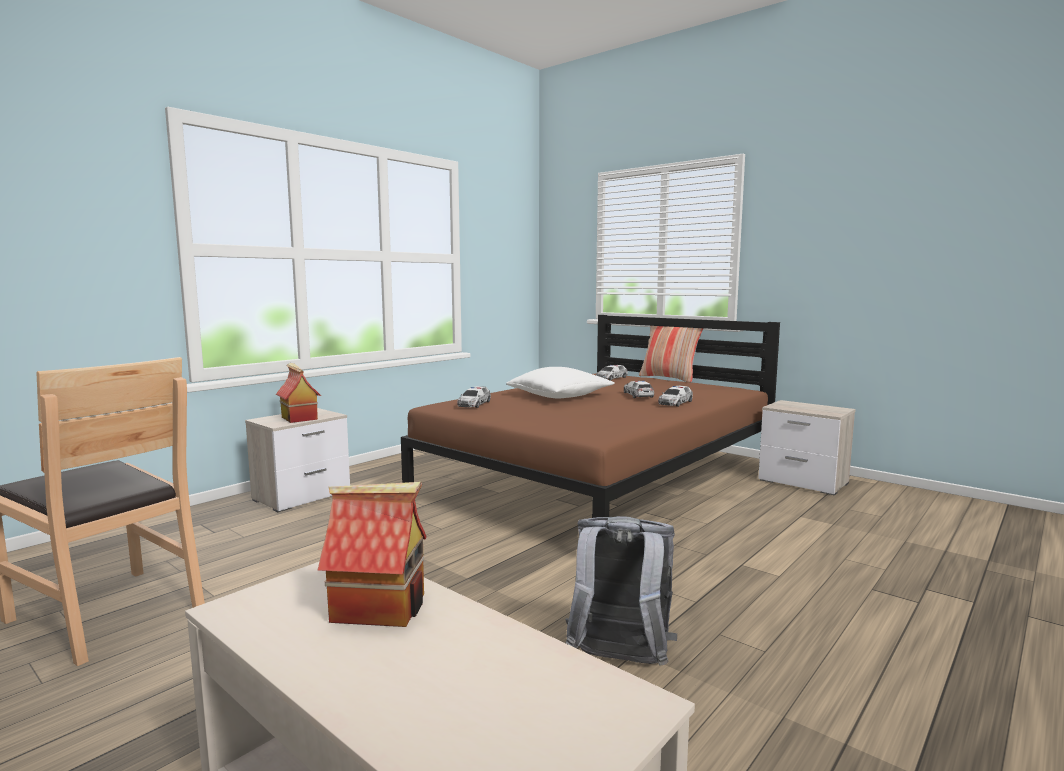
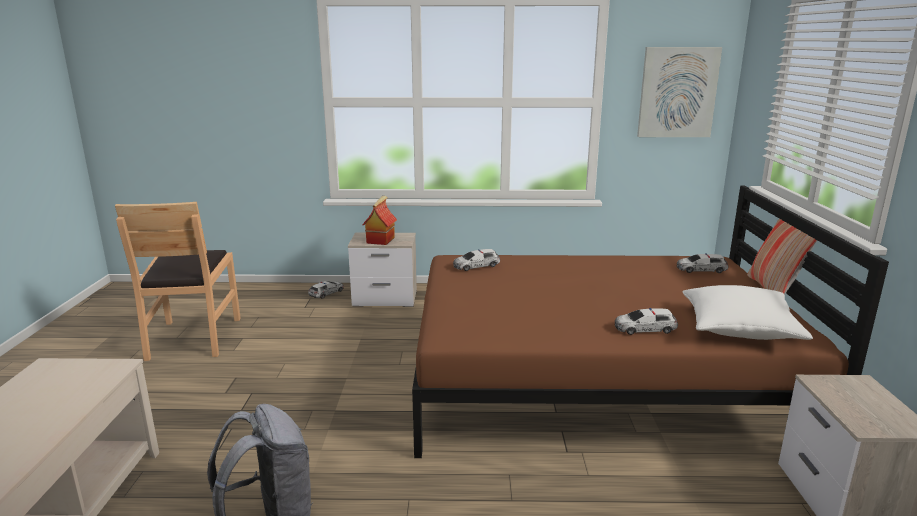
camera: 50 degrees right, 10 degrees up
(381, 607) = (59, 398): toy house -> none
(506, 252) = (677, 92): none -> picture
(560, 396) = (570, 279): white pillow -> white pillow (739, 328)
(638, 395) = (638, 304): toy car -> toy car (327, 293)

